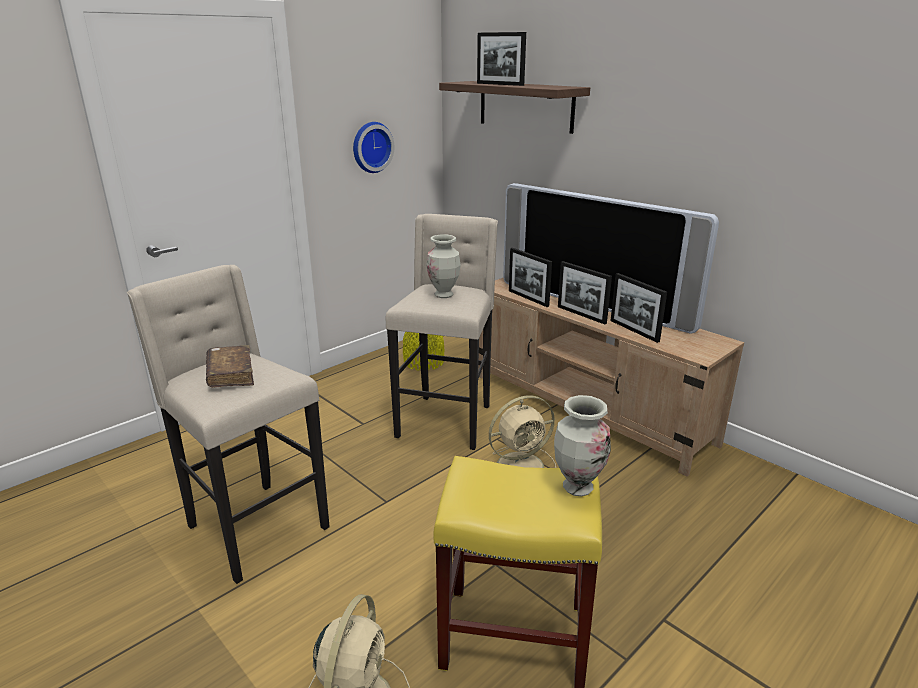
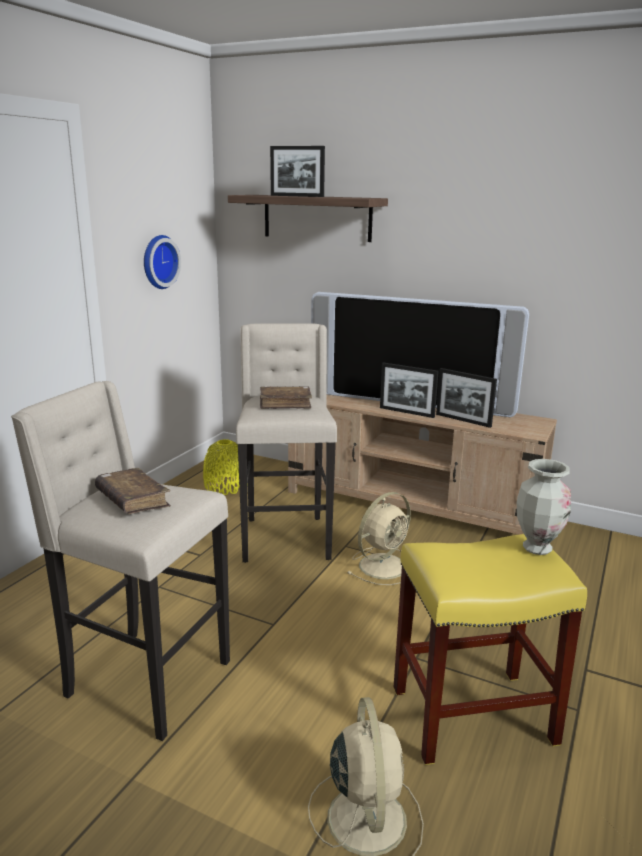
camera: 20 degrees left, 5 degrees down
(444, 295) = (285, 404): vase -> brown book
(528, 298) = (346, 403): picture frame -> none

